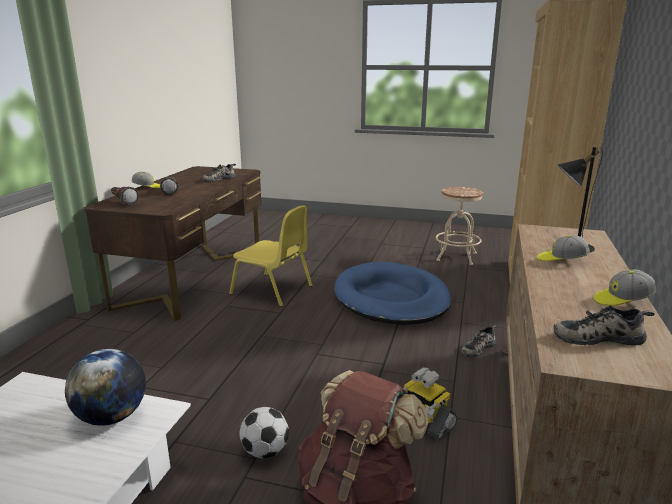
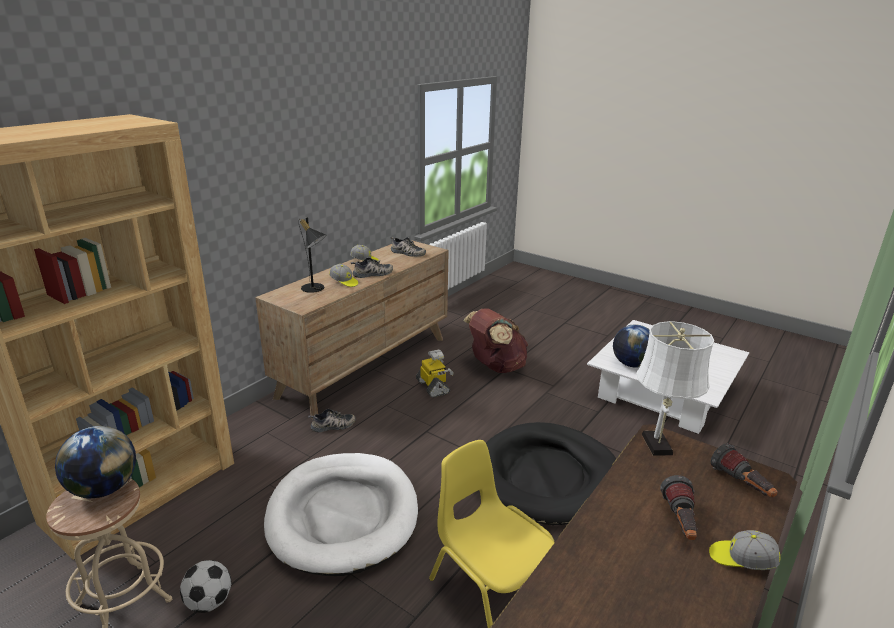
camera: 160 degrees left, 5 degrees up
(167, 207) = (658, 447): none -> white table lamp
(219, 179) = (592, 583): shoe -> shoe (372, 274)
(245, 350) = (545, 477): none -> black dog bed
(265, 451) = (540, 394): football -> football (209, 602)
(391, 298) = (343, 515): blue dog bed -> white dog bed
(467, 193) = (104, 488): none -> globe

